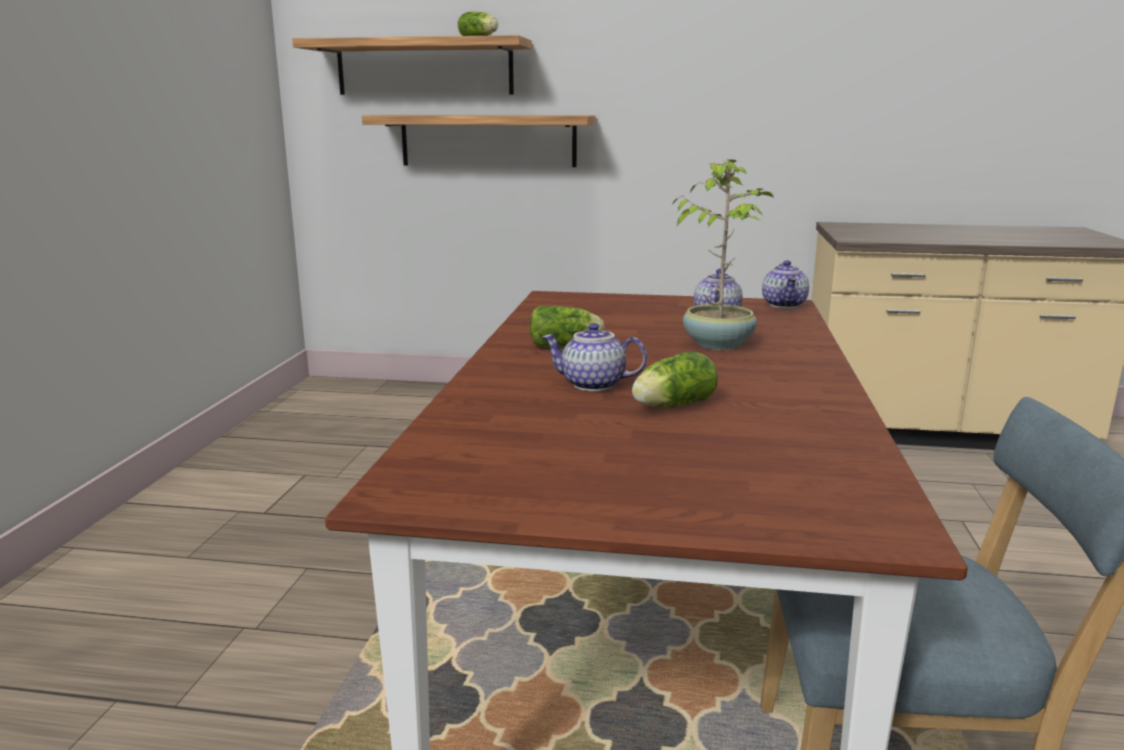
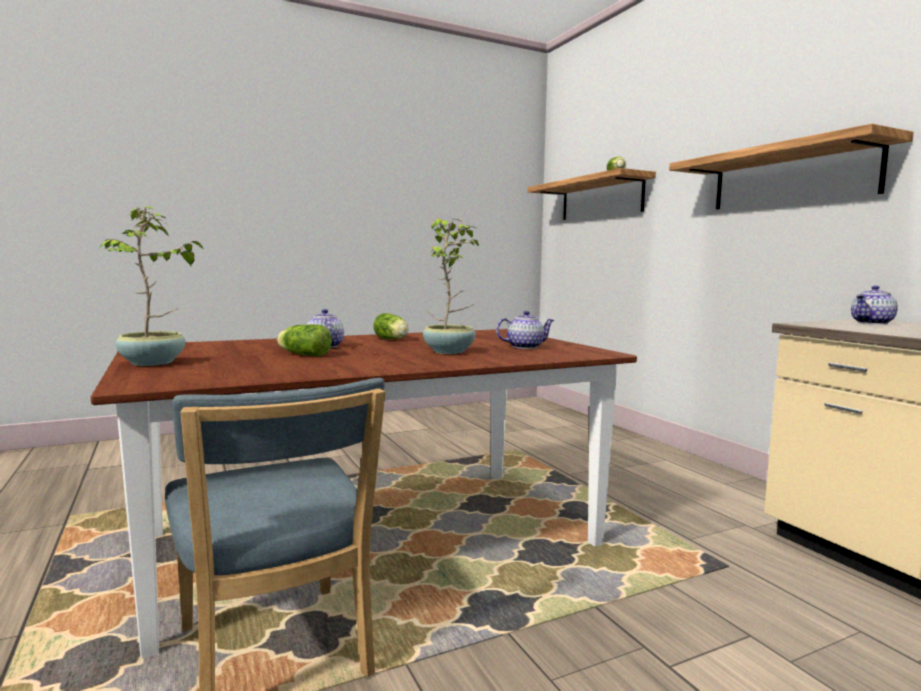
camera: 55 degrees right, 10 degrees down
(488, 140) = (628, 245): shelf -> shelf (791, 177)
(662, 503) = (153, 363): none -> potted plant
(785, 305) = (597, 352): teapot -> teapot (873, 323)

